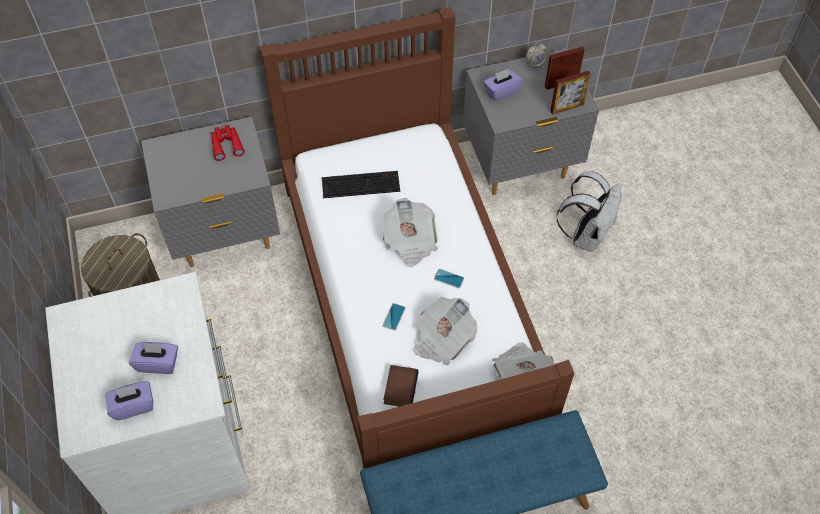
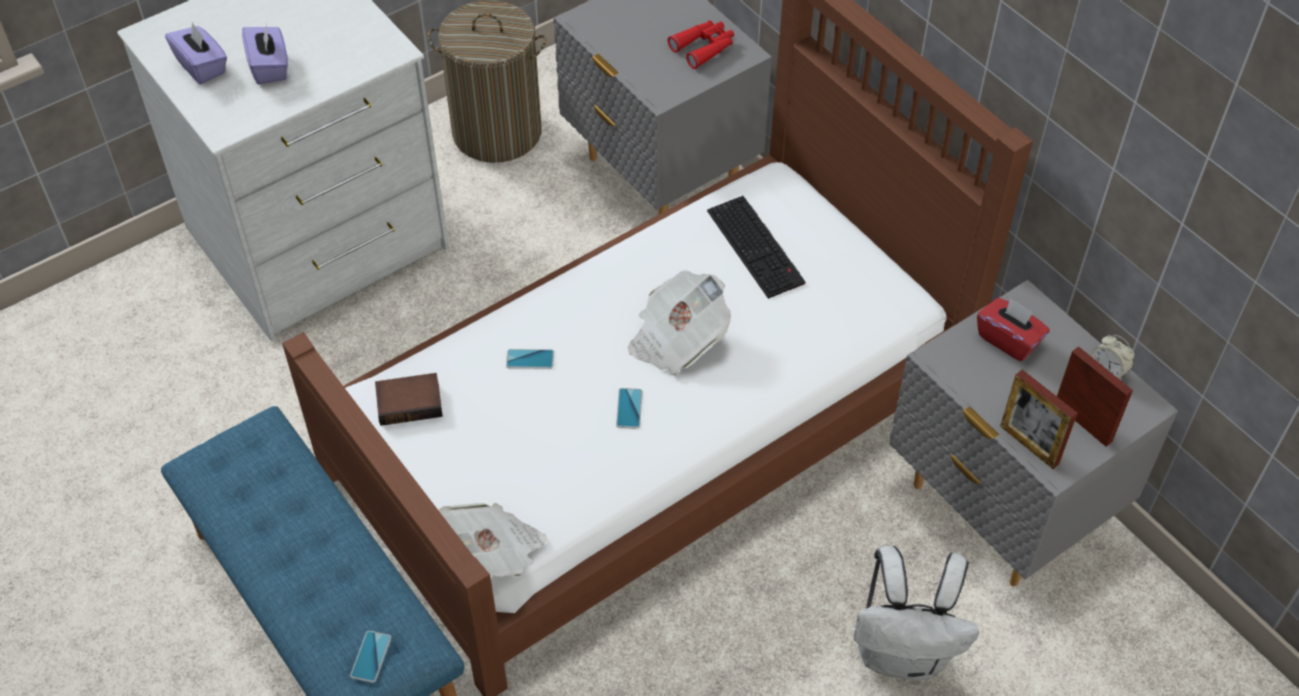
camera: 70 degrees right, 5 degrees down
(442, 339) = (513, 431): newspaper -> none
(501, 91) = (1008, 340): purple tissue box -> red tissue box
(566, 452) = (371, 657): none -> phone

